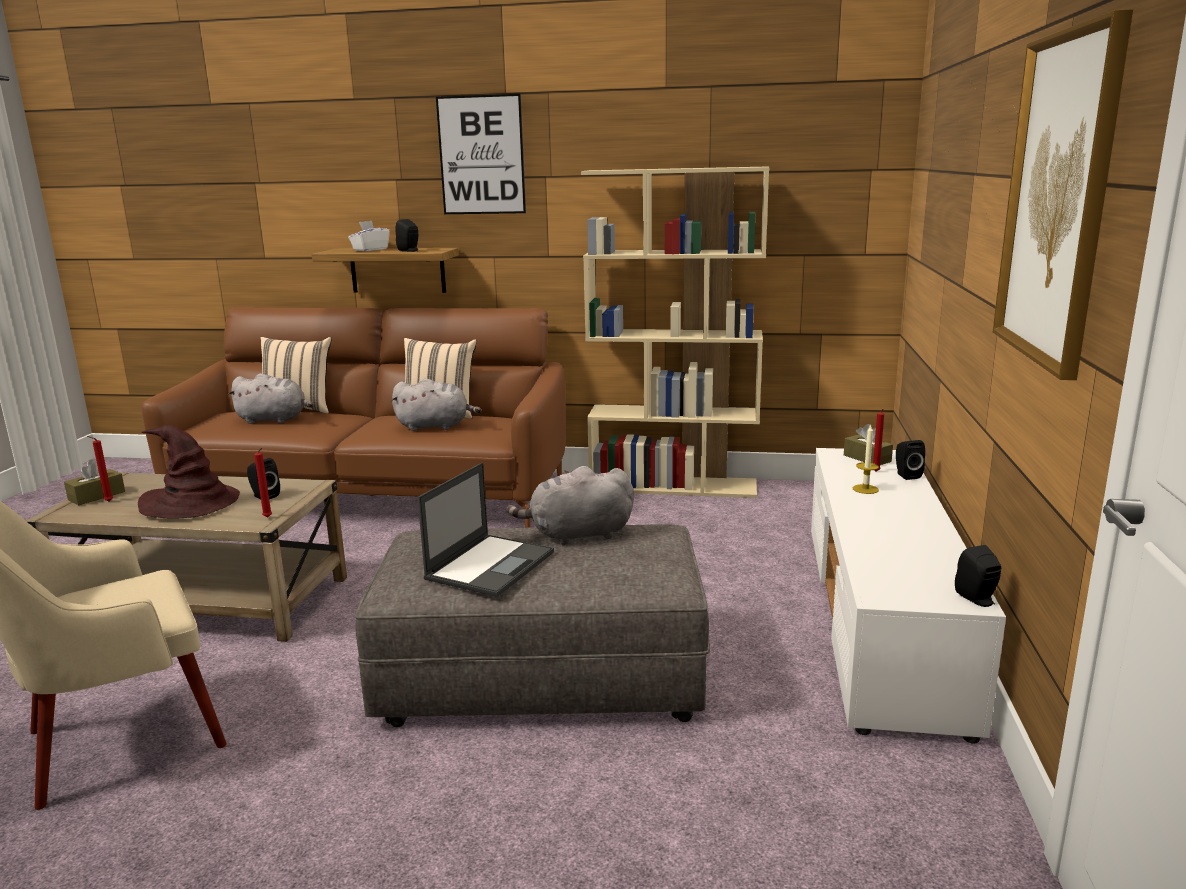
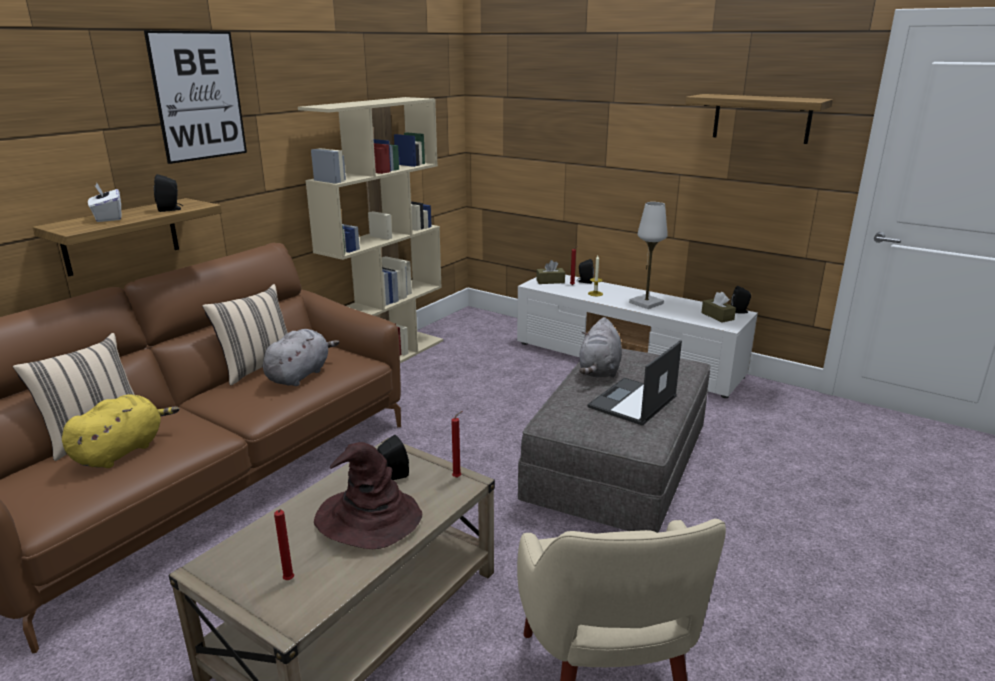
camera: 65 degrees left, 5 degrees up
(97, 496) = (255, 590): brown tissue box -> brown tissue box (717, 316)
(274, 420) = (122, 451): grey plush toy -> yellow plush toy
(491, 565) = (632, 402): laptop -> laptop turned 105 degrees counterclockwise
(884, 524) = (646, 303): none -> white table lamp
(1057, 200) = (761, 118): picture -> shelf

